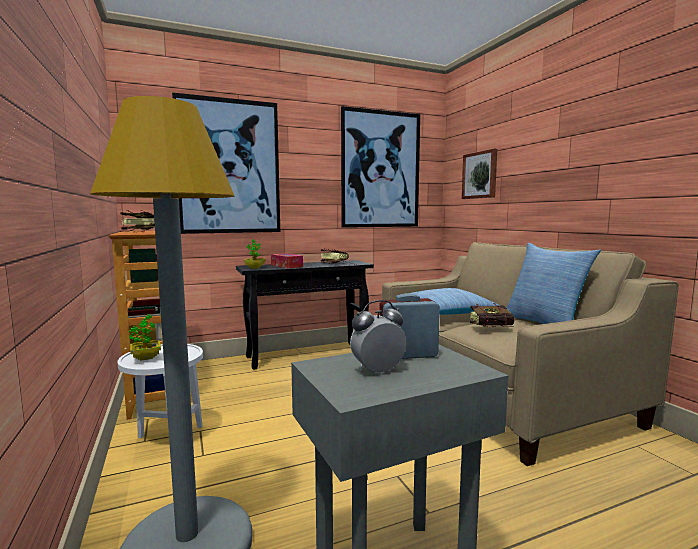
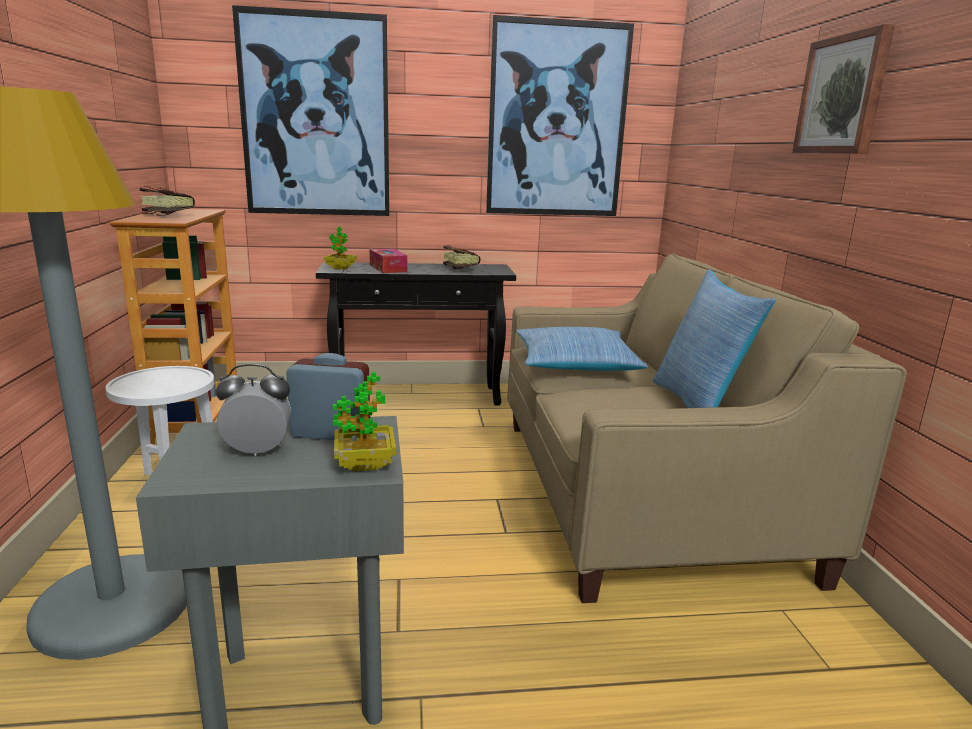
camera: 15 degrees right, 10 degrees up
(146, 358) = (140, 382): potted plant -> potted plant (365, 464)
(480, 175) = (711, 137): picture -> picture (843, 95)
(495, 329) = (606, 402): book -> none

